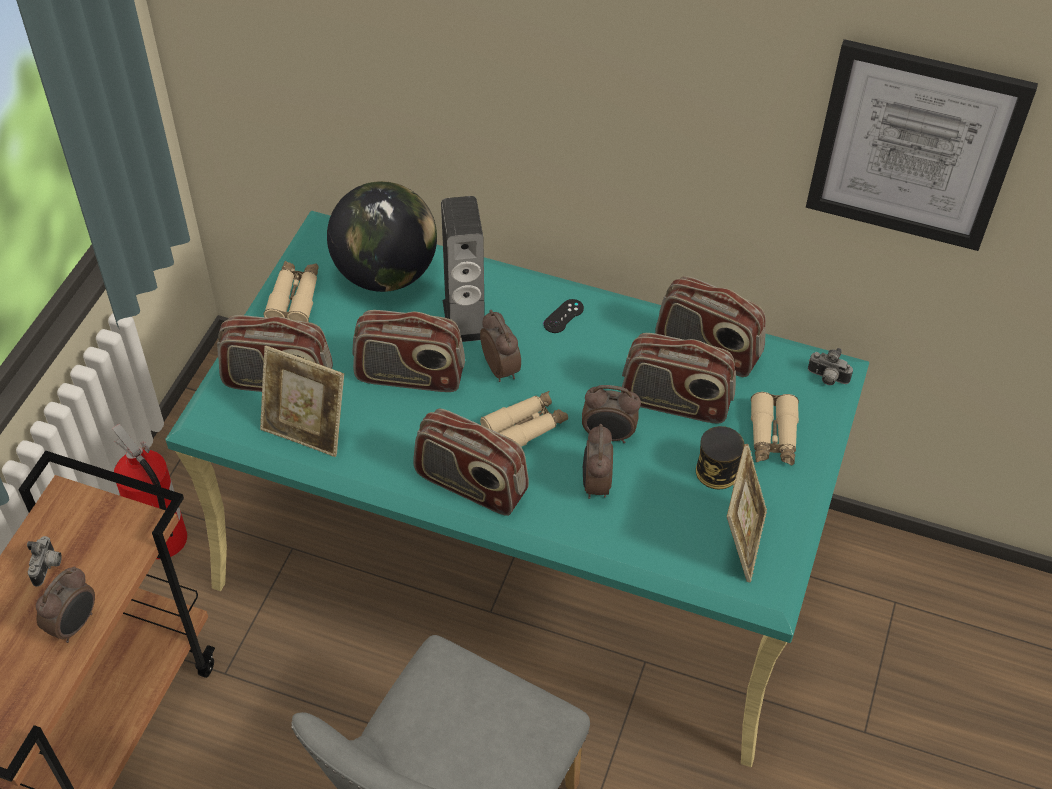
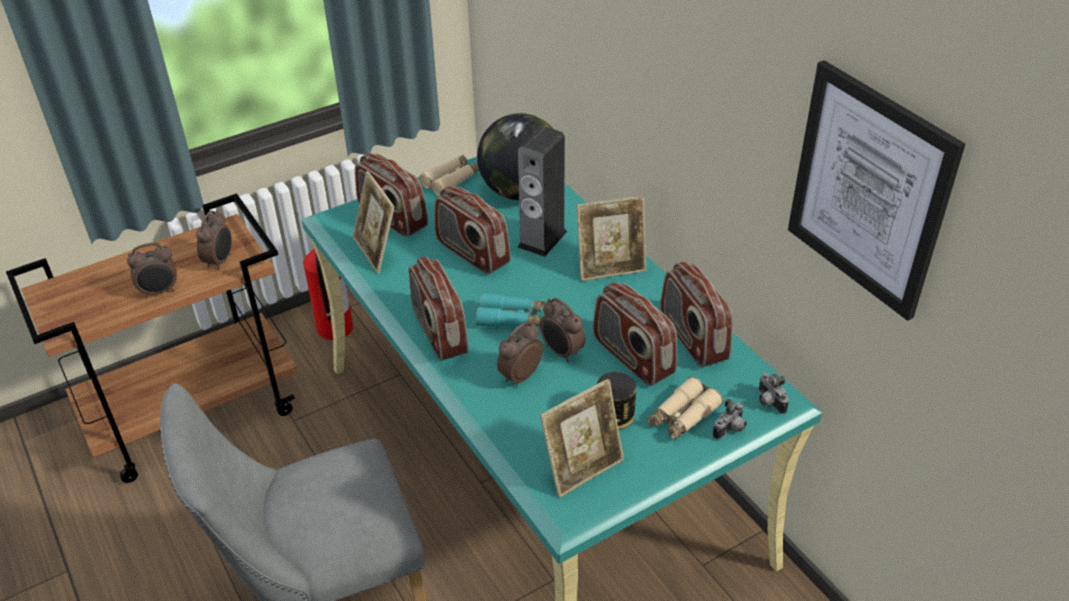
camera: 40 degrees right, 10 degrees down
(48, 567) = (181, 256): camera -> camera (730, 430)
(501, 368) = (534, 277): alarm clock -> alarm clock (220, 261)
(525, 427) = (511, 318): beige binoculars -> turquoise binoculars
(563, 316) = (610, 268): black game controller -> picture frame

